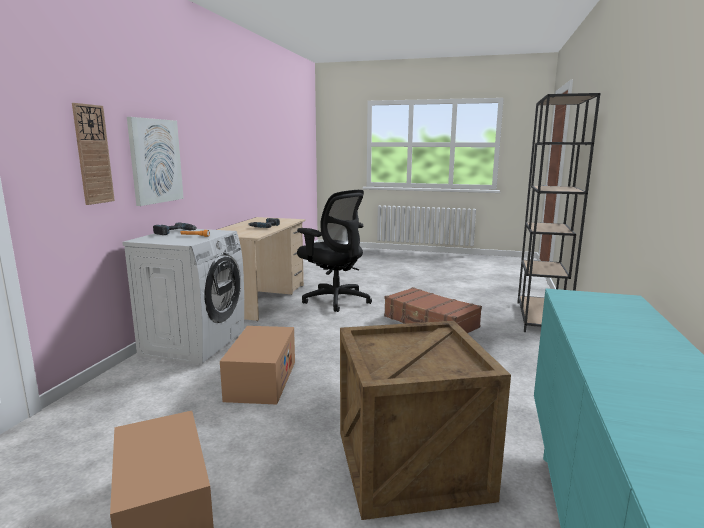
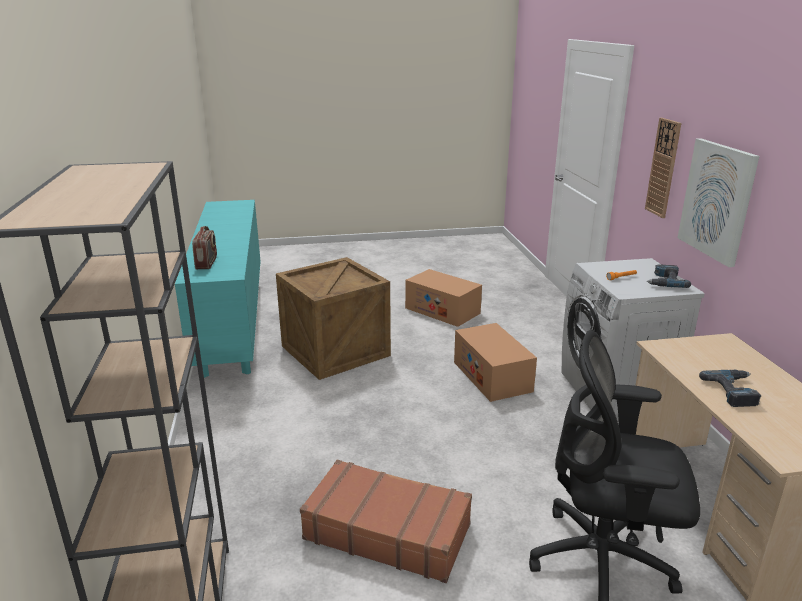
camera: 155 degrees right, 10 degrees up
(622, 315) = (207, 263): none -> radio

